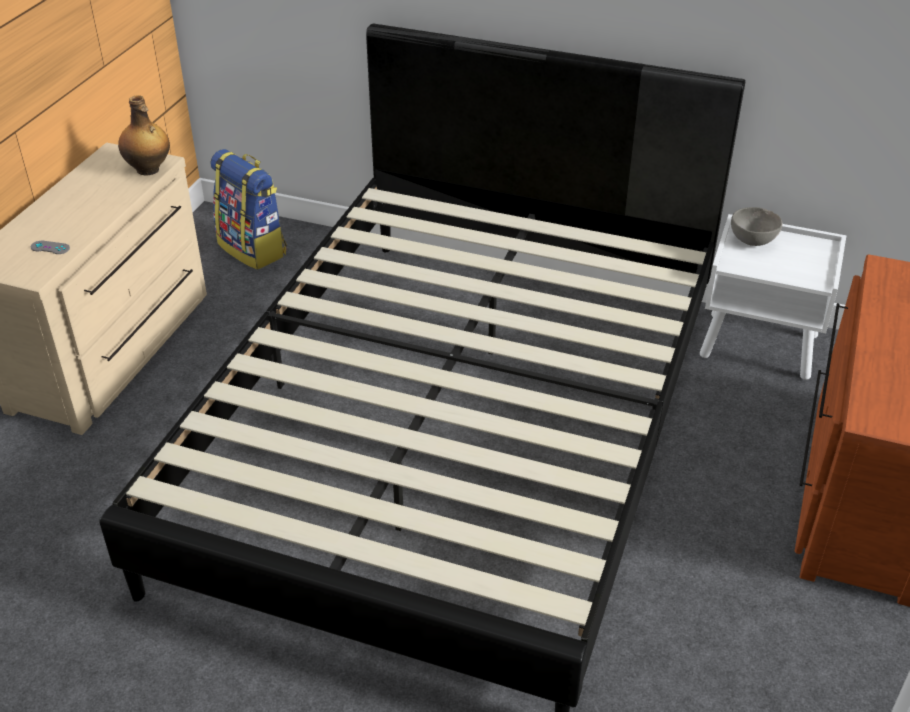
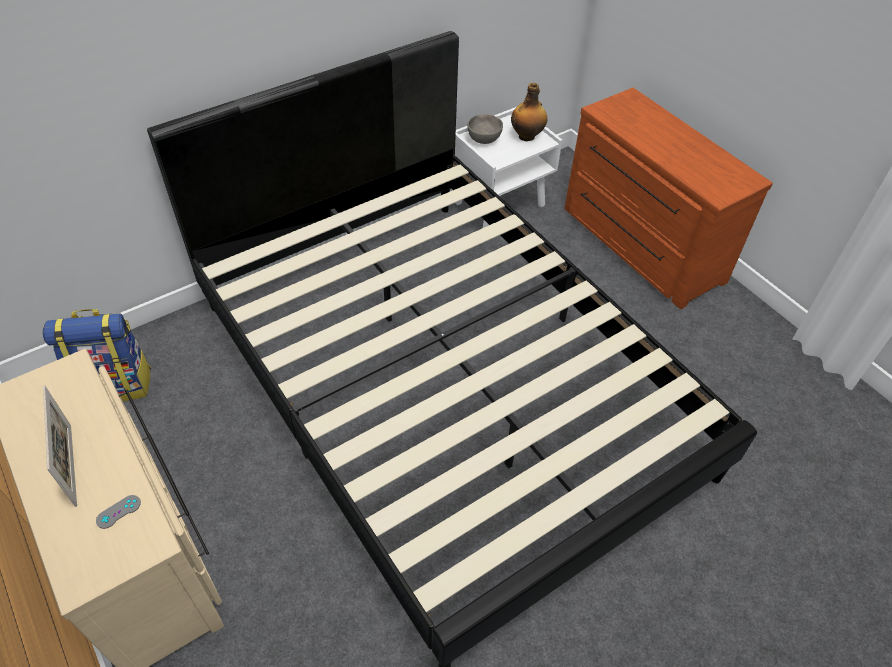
camera: 55 degrees left, 10 degrees up
(74, 208) = (73, 464): none -> picture frame
(148, 170) = (76, 381): bottle -> bottle (527, 136)

